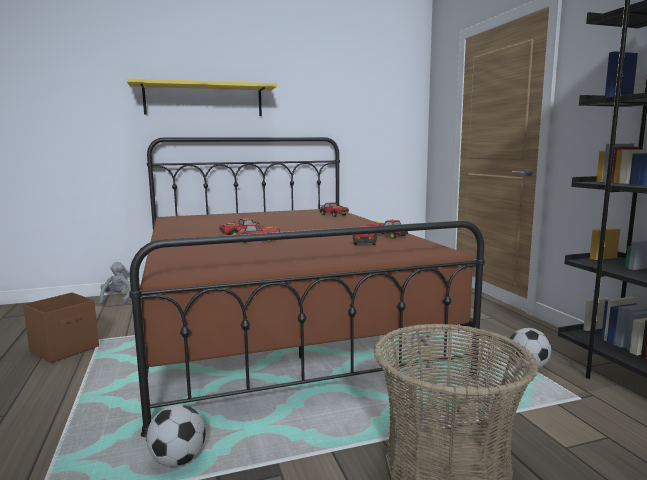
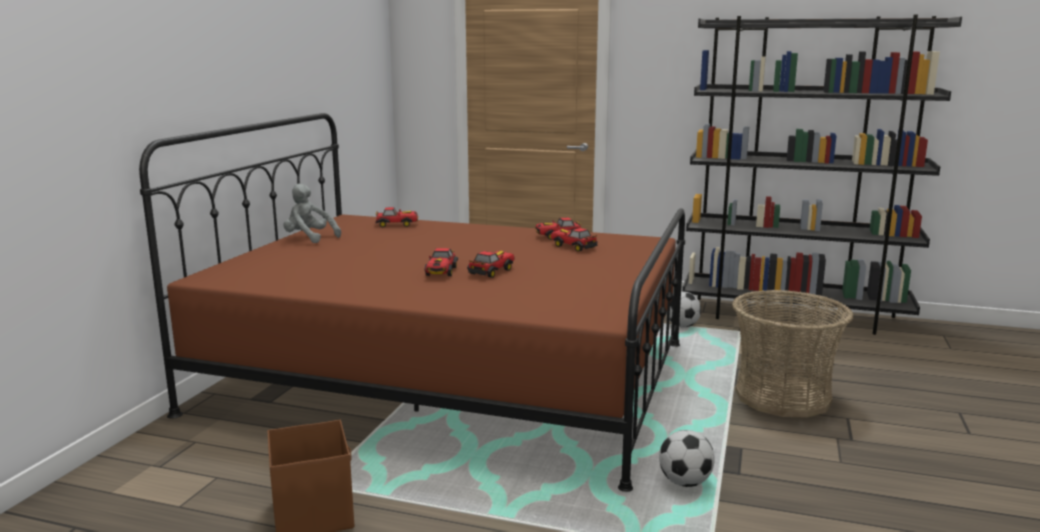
camera: 55 degrees left, 5 degrees up
(117, 299) = (145, 451): grey plush toy -> grey plush toy (309, 238)
(204, 100) = (193, 66): yellow shelf -> none

